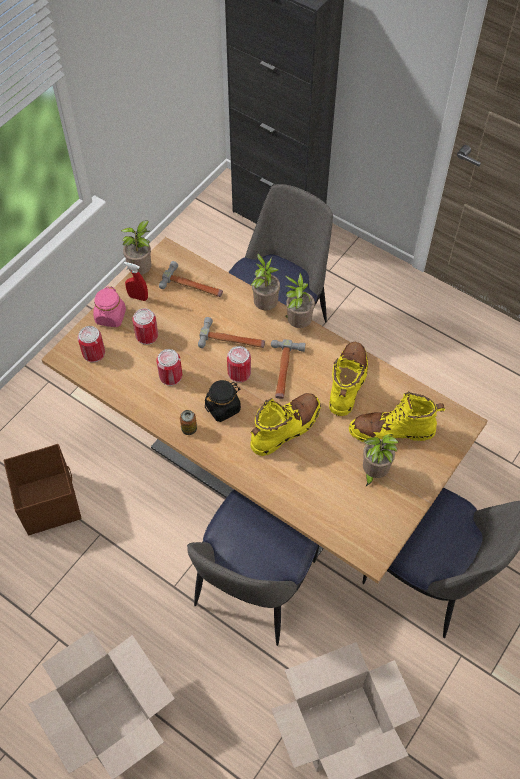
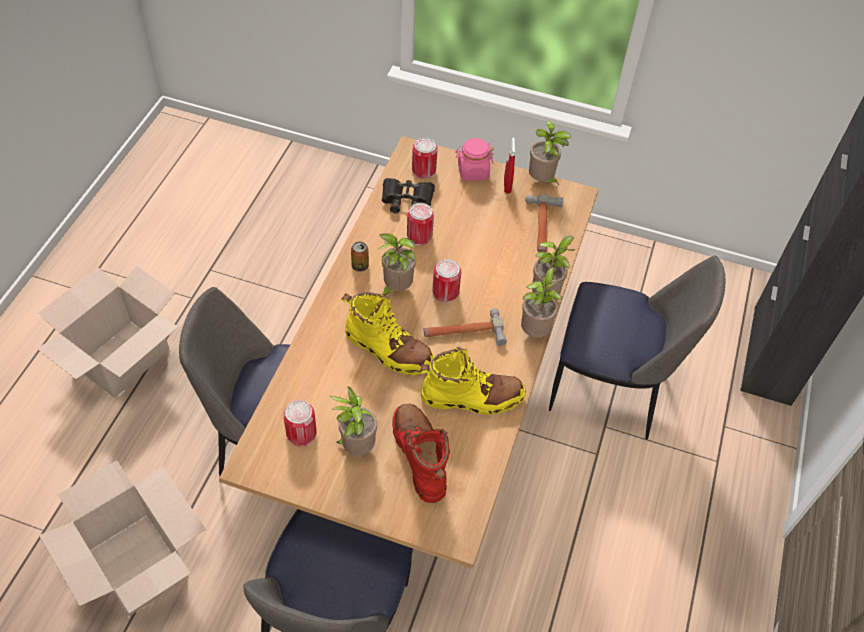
camera: 70 degrees right, 5 degrees down
(49, 502) = (327, 250): brown storage box -> none
(124, 375) = (407, 199): none -> black binoculars
(147, 335) = (462, 205): can -> can (301, 433)
(223, 407) = (396, 288): black jar -> potted plant
(232, 340) = (486, 277): hammer -> none
(392, 431) = (420, 456): yellow boot -> red boot

